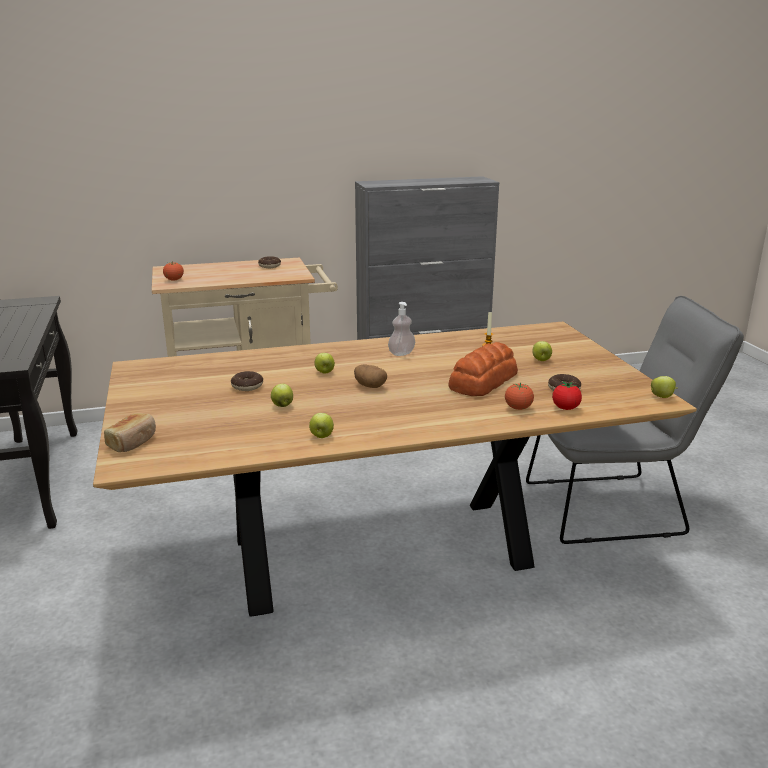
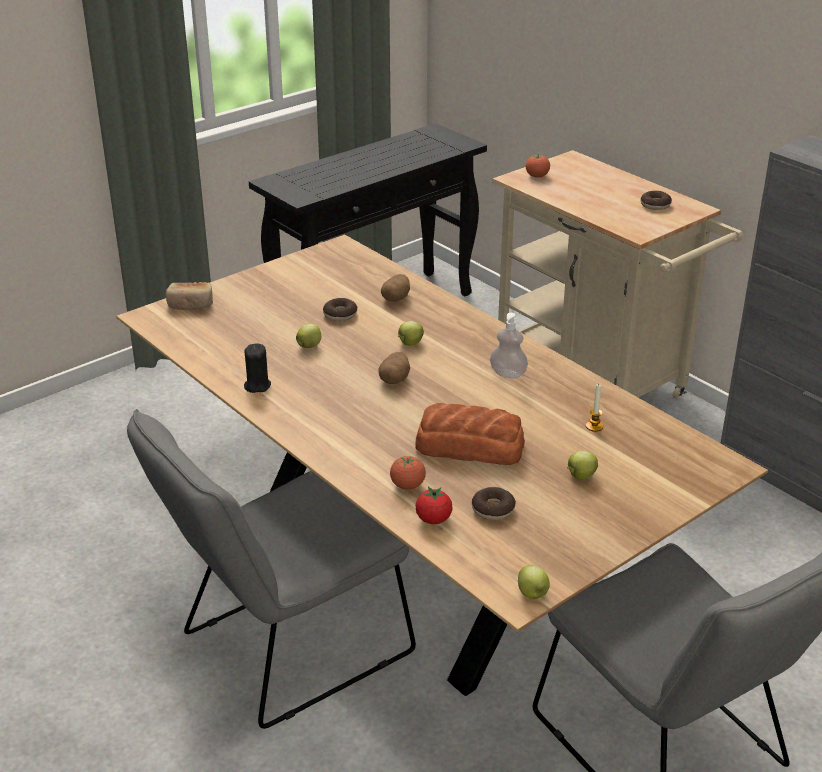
camera: 65 degrees right, 10 degrees up
(250, 364) = (396, 298): none -> potato
(321, 436) = (257, 385): apple -> black candle
(435, 645) = (284, 650): none -> grey chair

